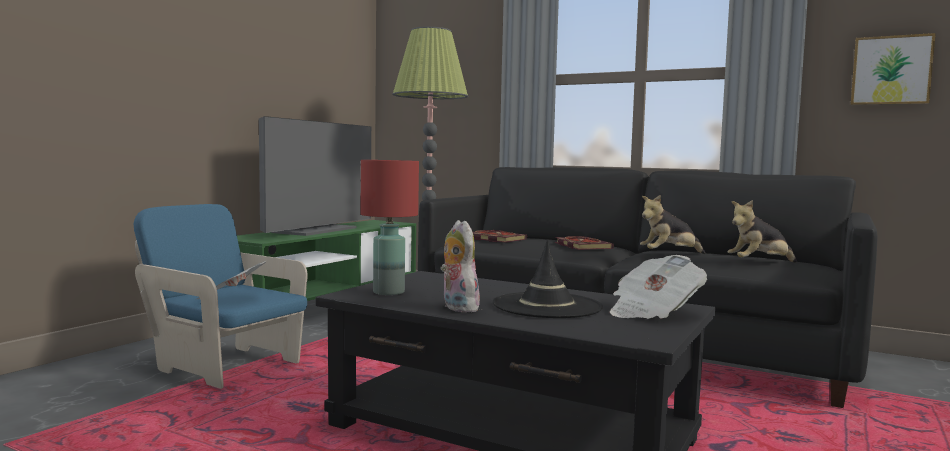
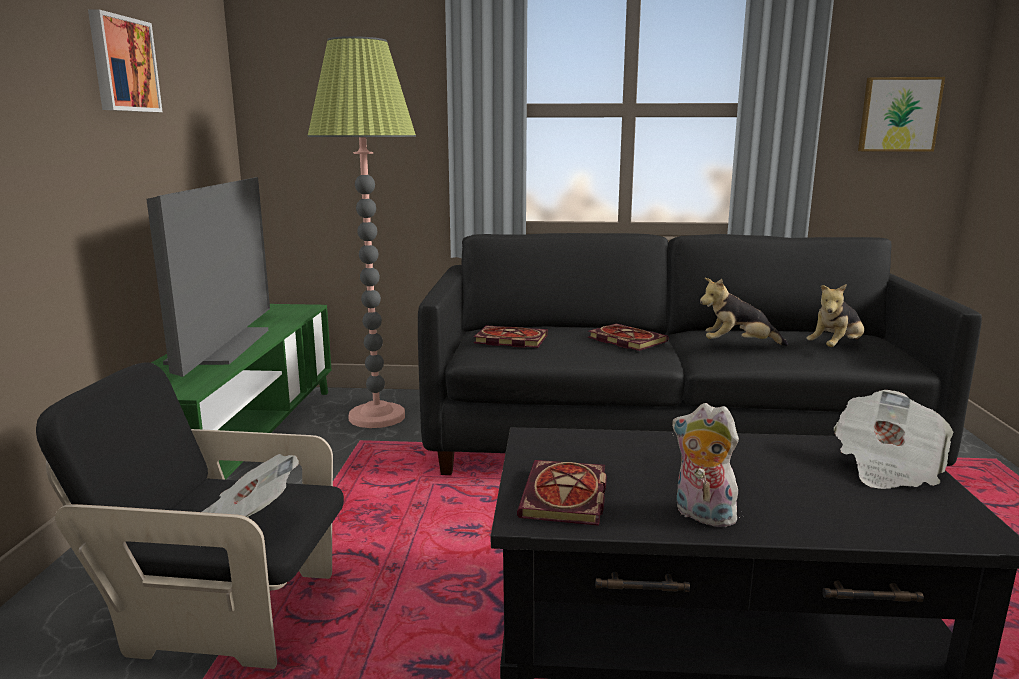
camera: 25 degrees left, 10 degrees up
(224, 366) = (224, 614): blue armchair -> black armchair
(279, 47) = (122, 64): none -> picture
(388, 292) = (566, 498): red table lamp -> book
(547, 306) = (778, 482): black hat -> none
(669, 255) = (738, 345): plush toy -> plush toy turned 45 degrees clockwise

